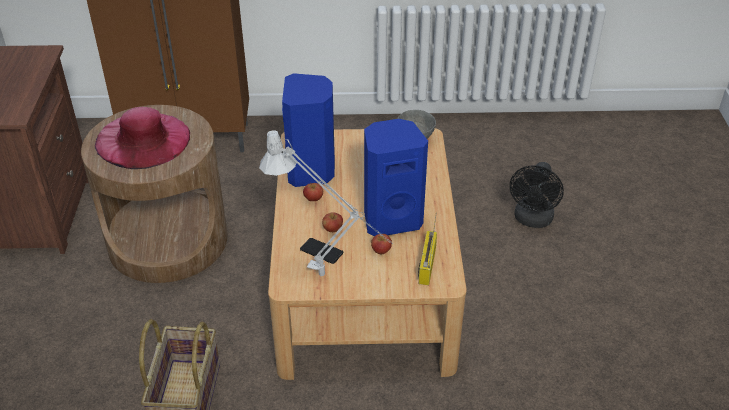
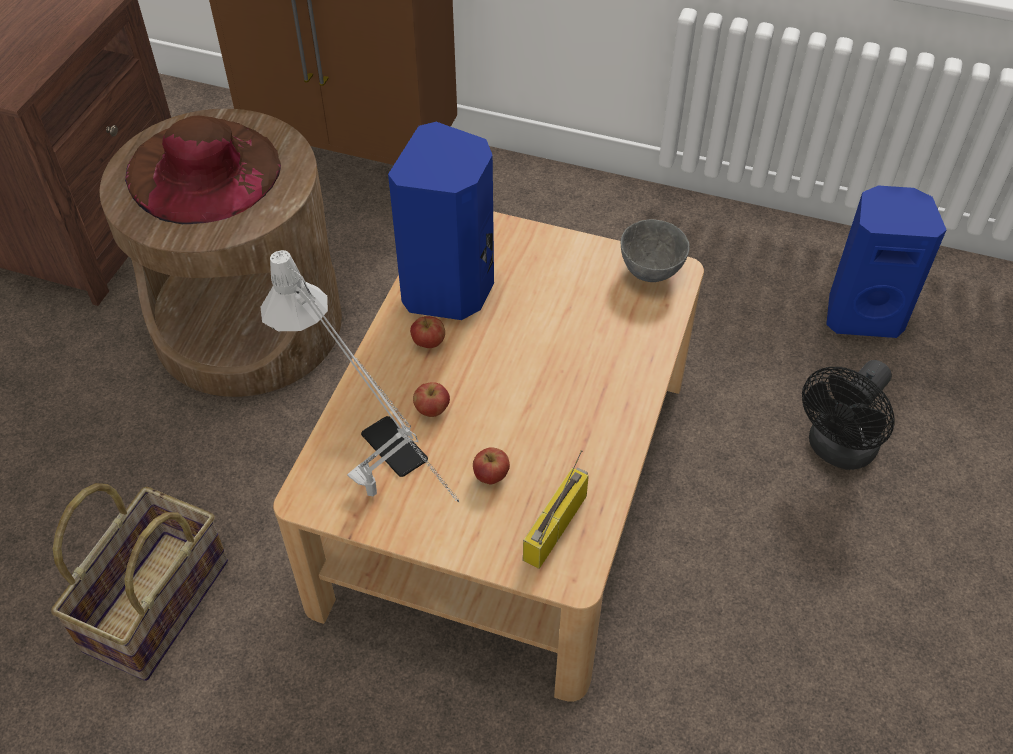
camera: 20 degrees right, 10 degrees up
(143, 139) = (203, 170): pink hat -> brown hat
(391, 219) = (536, 418): blue speaker -> blue speaker (862, 314)

